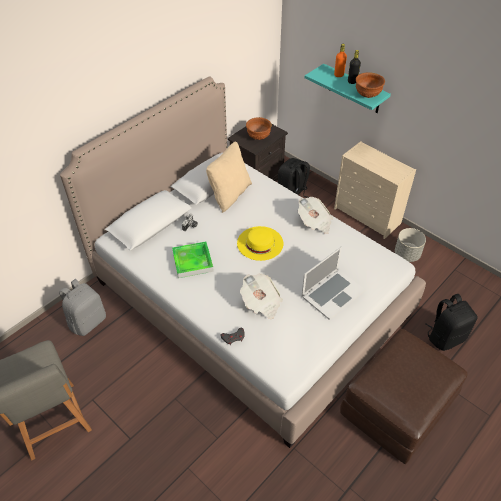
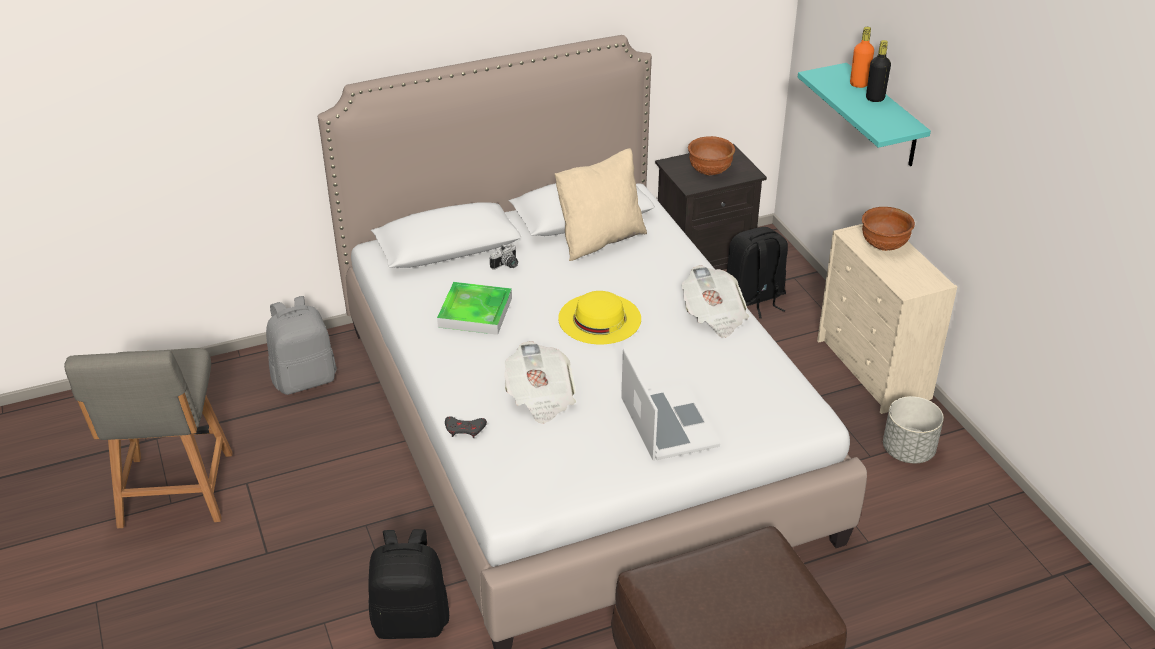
camera: 25 degrees right, 10 degrees down
(332, 293) = (668, 422): laptop -> laptop turned 90 degrees counterclockwise
(367, 95) = (885, 123): brown bowl -> brown bowl (883, 245)
(445, 337) = (891, 600): black backpack -> black backpack (411, 620)

